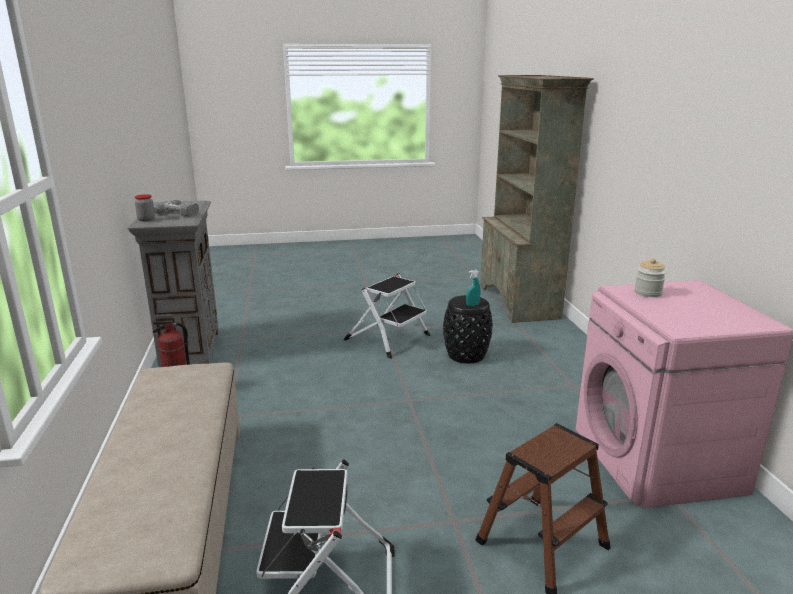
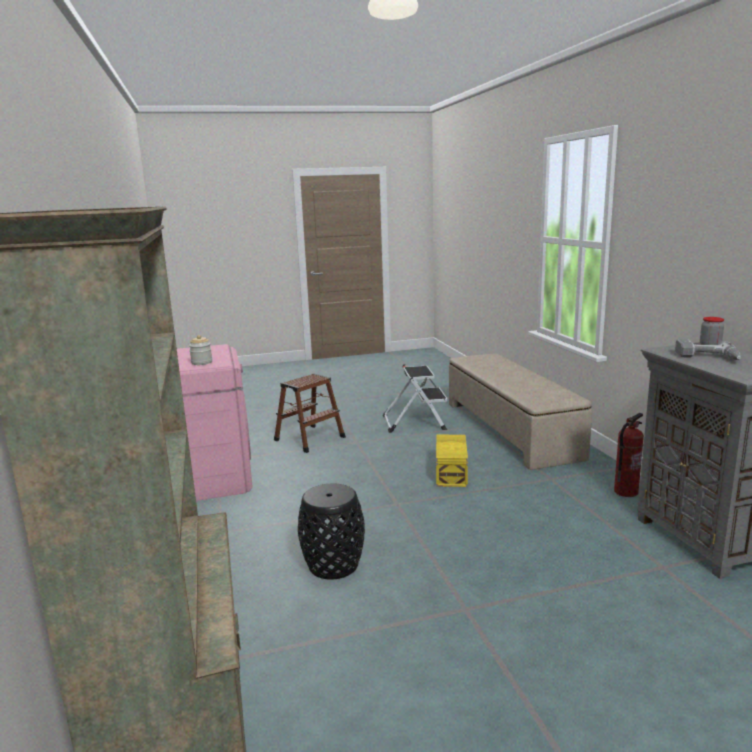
camera: 175 degrees right, 5 degrees down
(333, 436) = (452, 472): none -> yellow storage box
(387, 338) = (450, 588): step ladder -> none
(472, 305) = (325, 488): turquoise spray bottle -> none

